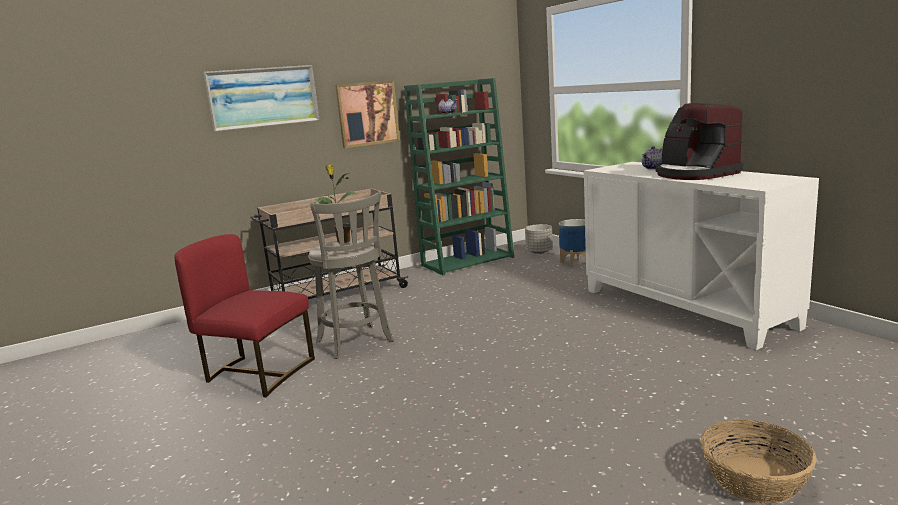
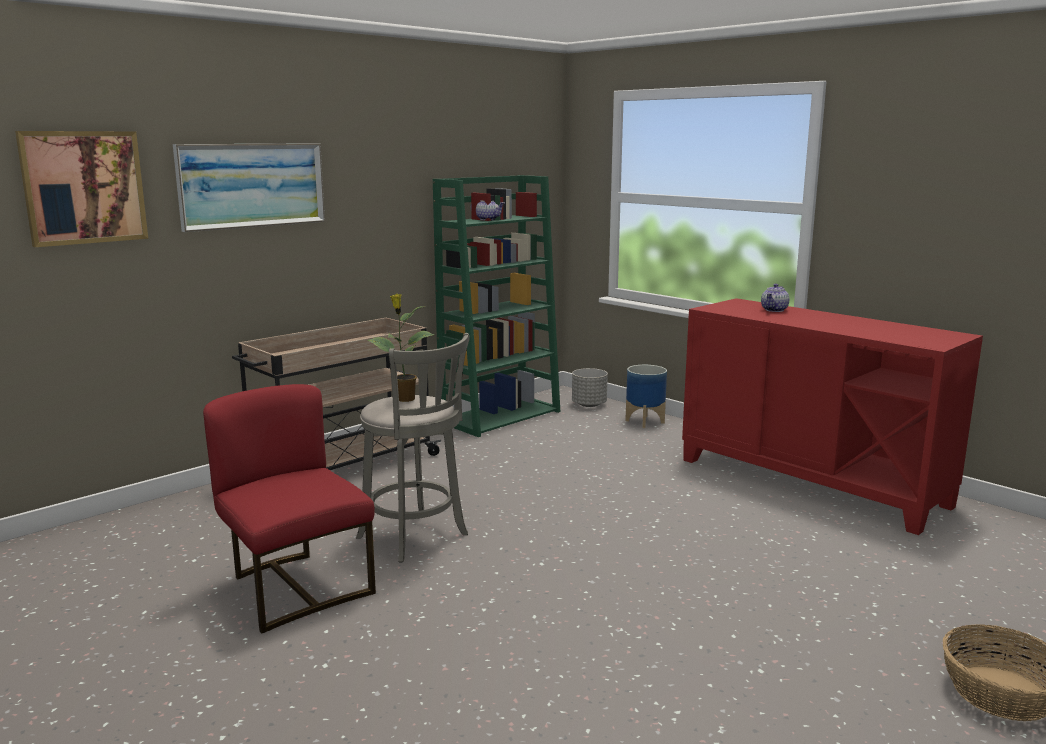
camera: 15 degrees left, 0 degrees up
(257, 373) = (296, 587): red chair -> red chair turned 45 degrees clockwise
(367, 113) = (384, 214): picture -> picture (84, 187)
(685, 307) = (811, 482): white cabinet -> red cabinet
(695, 174) = (836, 322): coffee machine -> none

